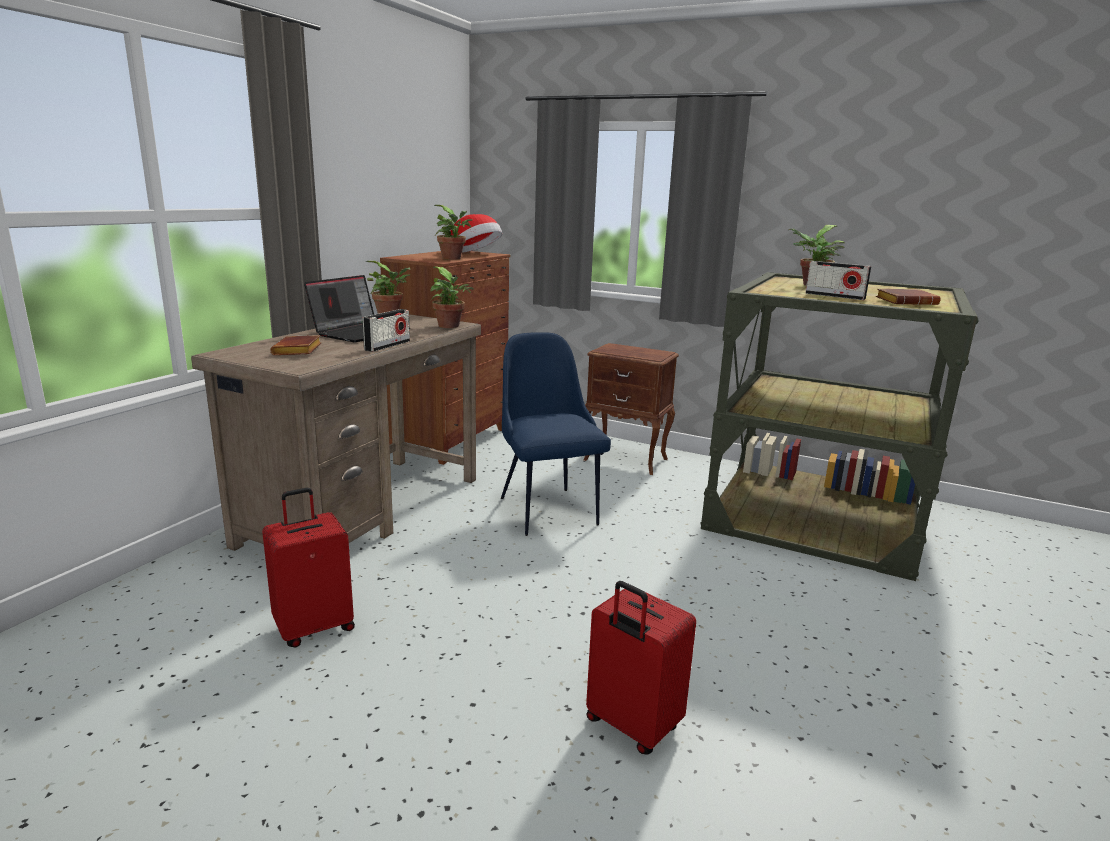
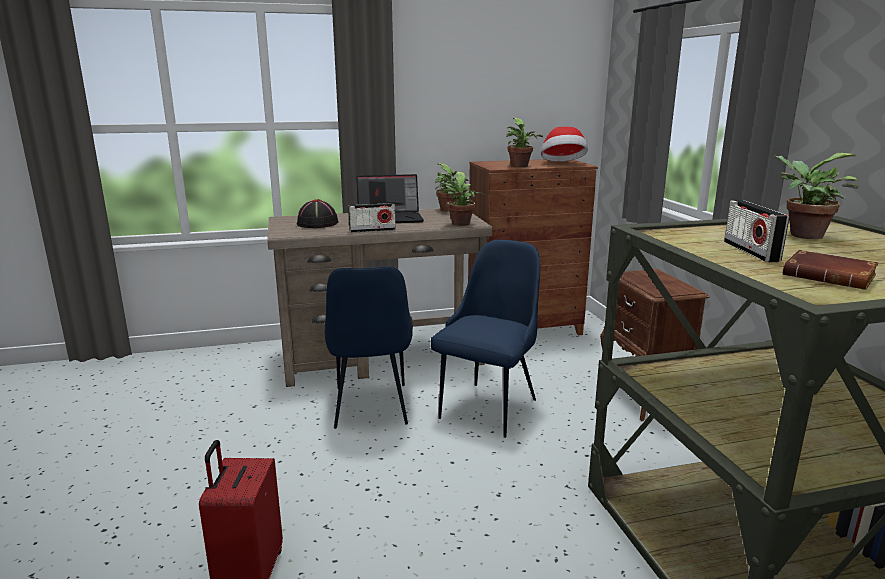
camera: 50 degrees right, 0 degrees up
(298, 351) = (317, 224): brown book -> black hat
(314, 627) = (239, 411): red suitcase -> none
(449, 553) = (372, 406): none -> blue chair

